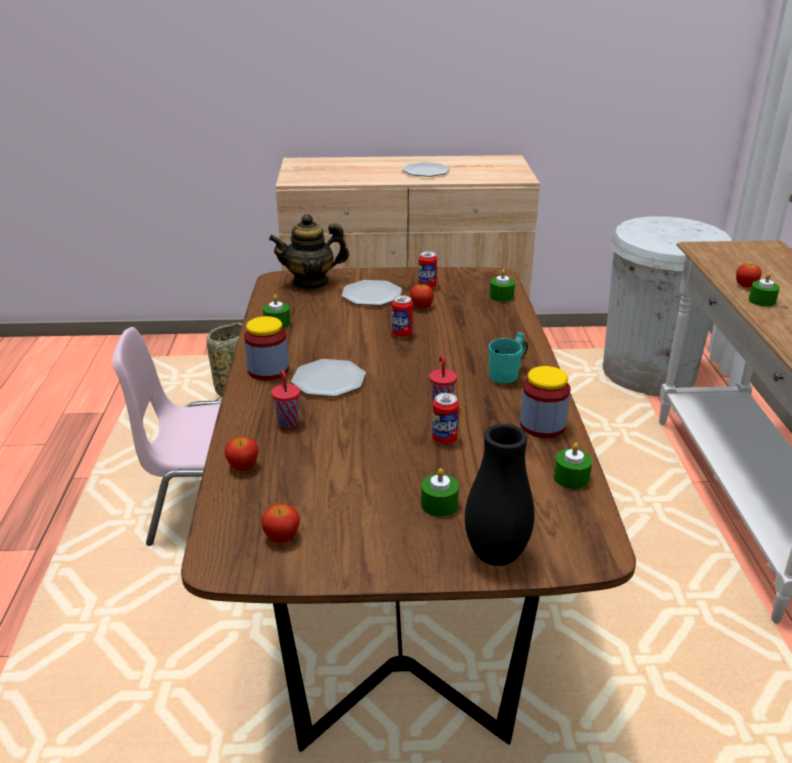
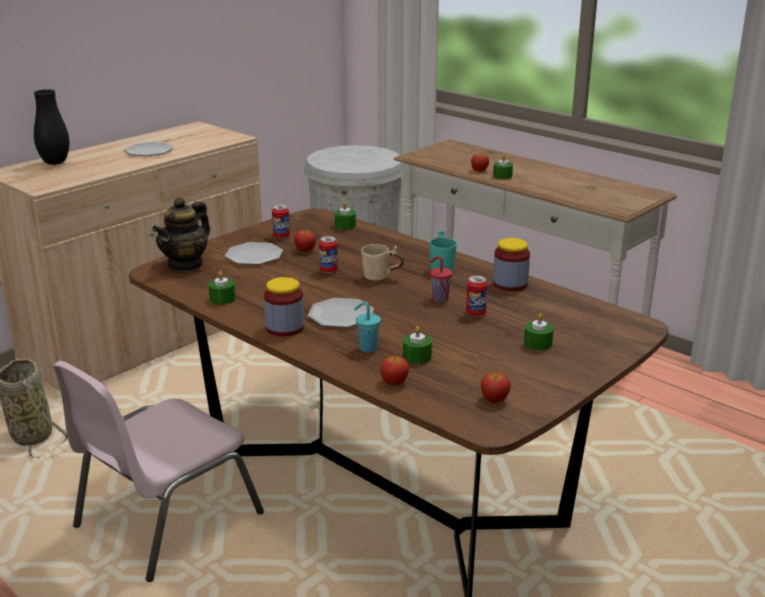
camera: 45 degrees left, 5 degrees down
(287, 422) = (367, 348): red cup -> turquoise cup
(430, 361) = (381, 279): none -> beige mug
(496, 555) = (606, 350): black vase -> black vase (55, 163)
(571, 478) = (571, 301): green candle -> green candle (417, 357)

